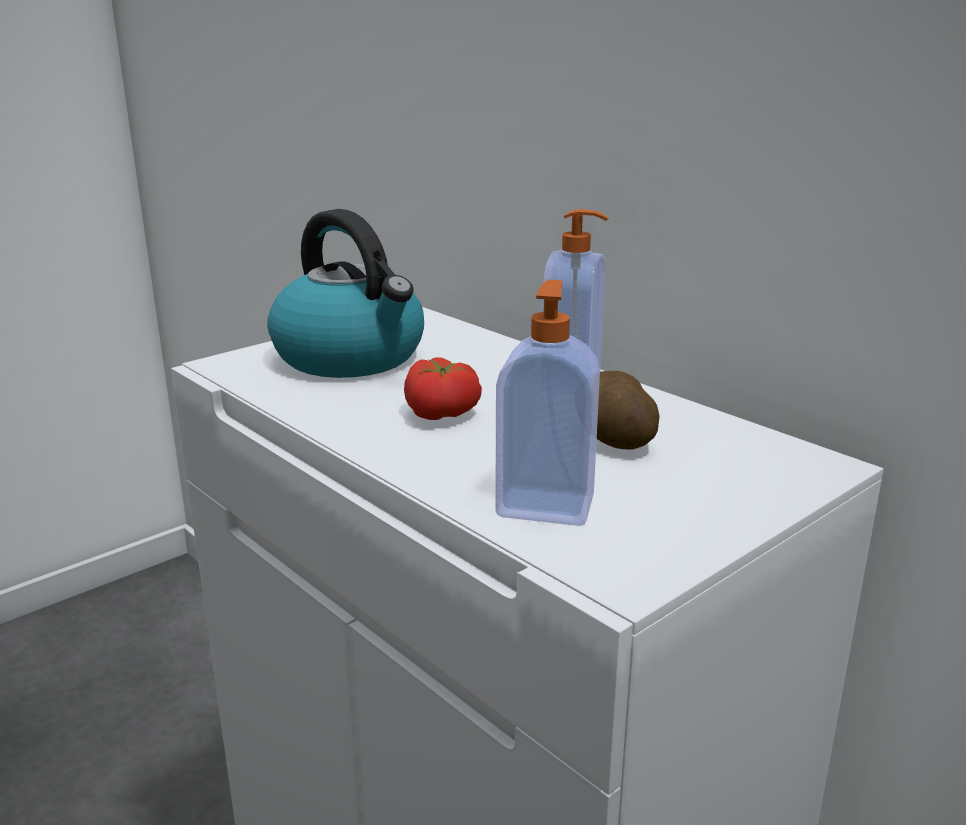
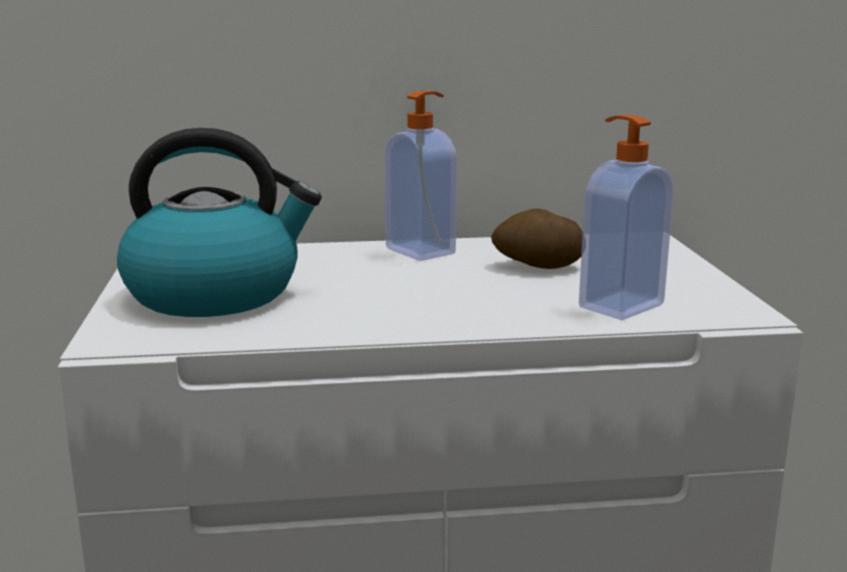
camera: 55 degrees left, 5 degrees down
(443, 413) = (410, 294): tomato -> none

